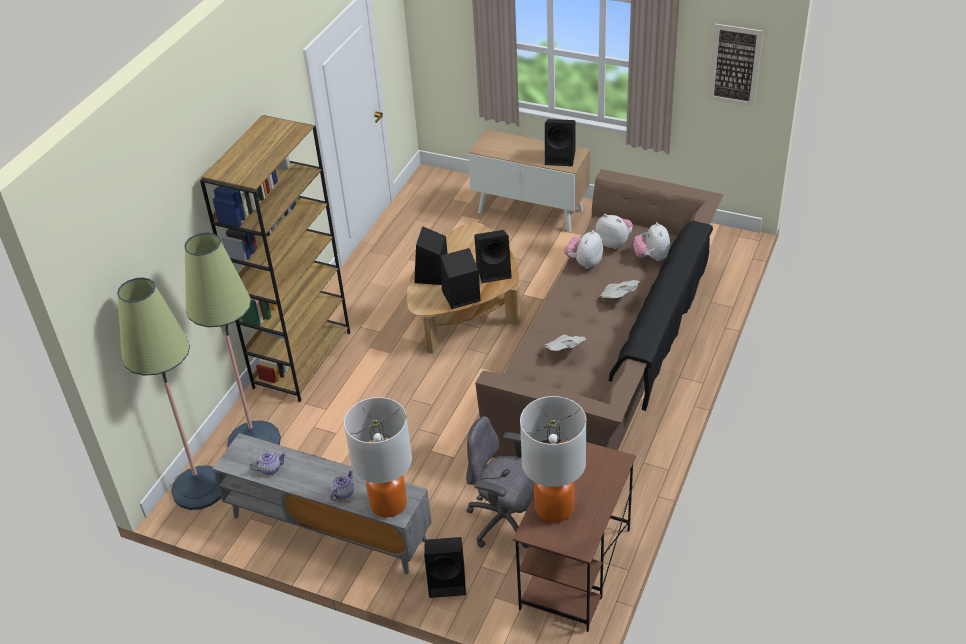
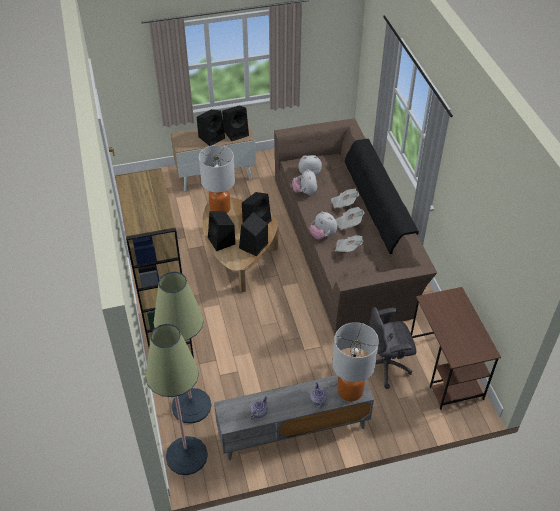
camera: 40 degrees left, 5 degrees up
(448, 581) = (390, 418): black speaker -> black speaker (212, 137)
(554, 508) = (454, 339): table lamp -> table lamp (220, 209)
(598, 322) = (348, 223): none -> newspaper
(652, 257) = (336, 172): plush toy -> plush toy (322, 235)
(734, 65) = (334, 36): picture -> none

